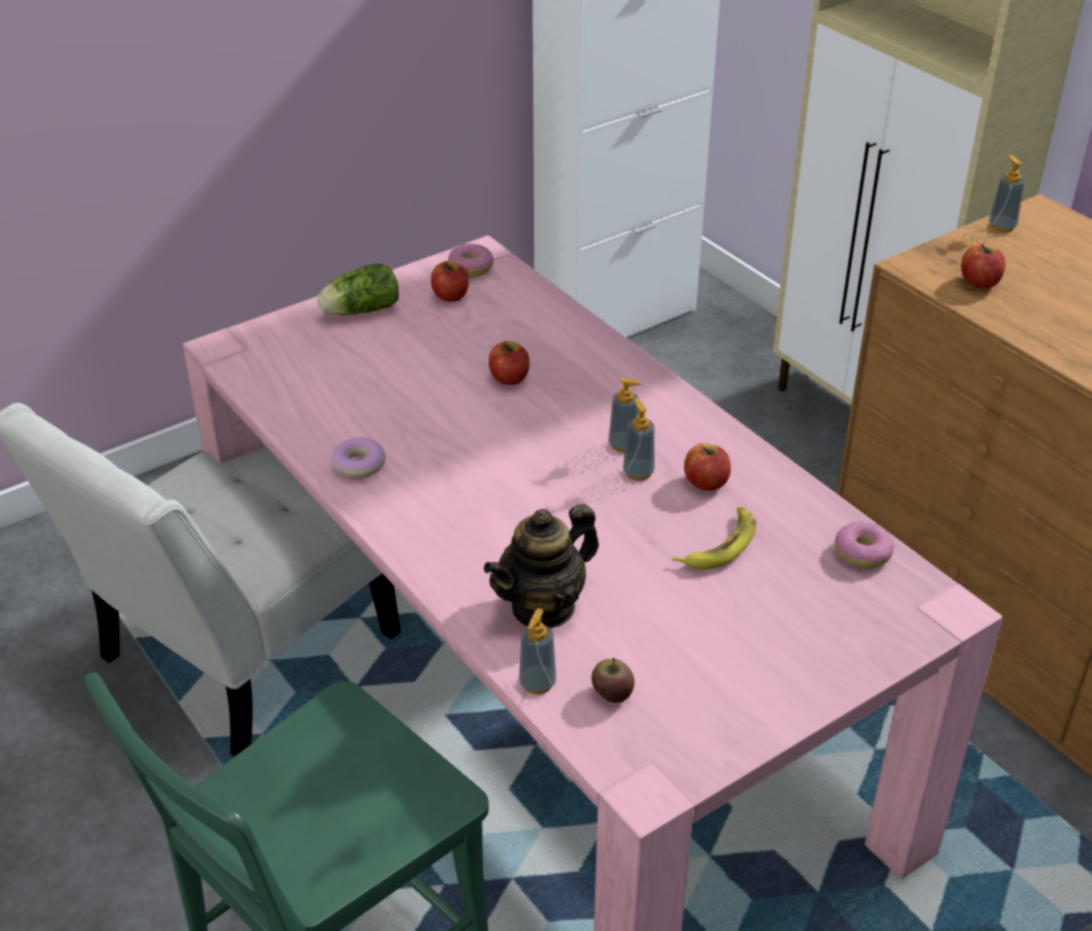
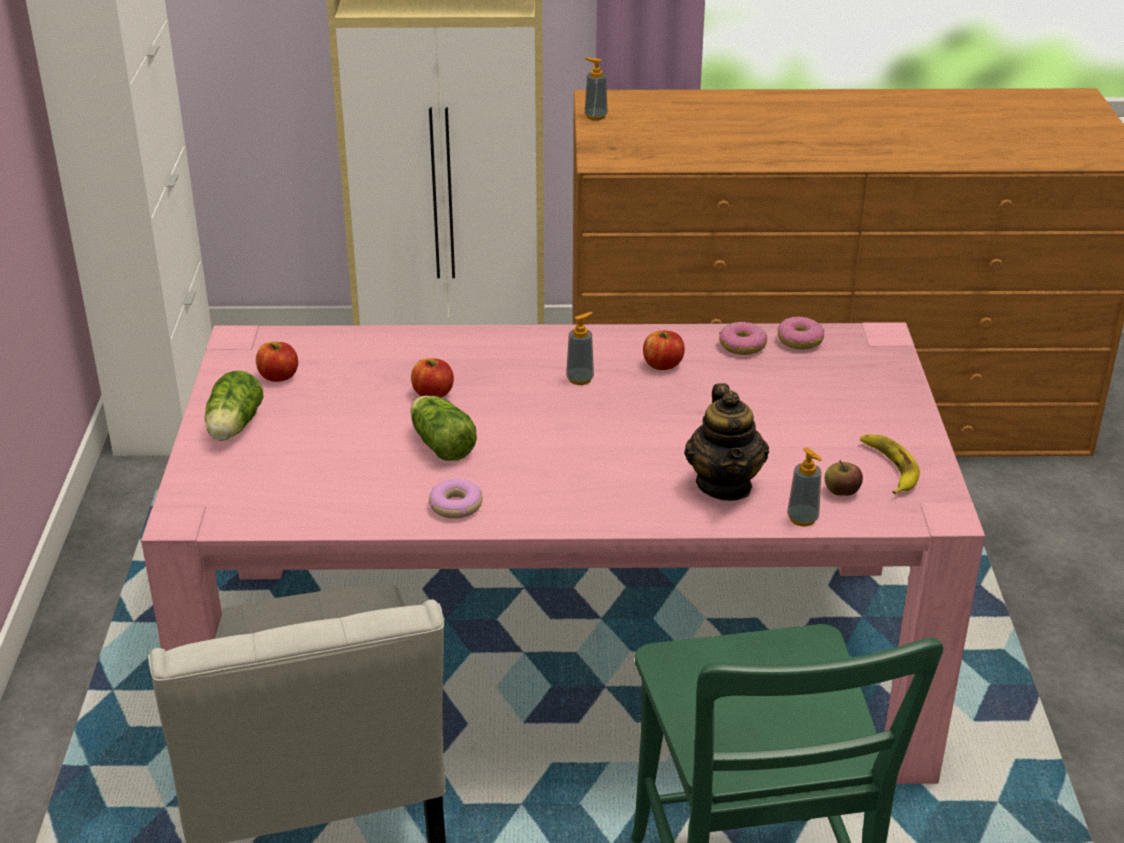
camera: 55 degrees left, 5 degrees down
(440, 416) = (440, 443): none -> lettuce
(471, 267) = (251, 351): donut -> donut (742, 346)
(638, 472) = (619, 386): soap dispenser -> none
(720, 545) = (735, 387): banana -> banana (888, 468)
(979, 282) = (648, 150): apple -> none

